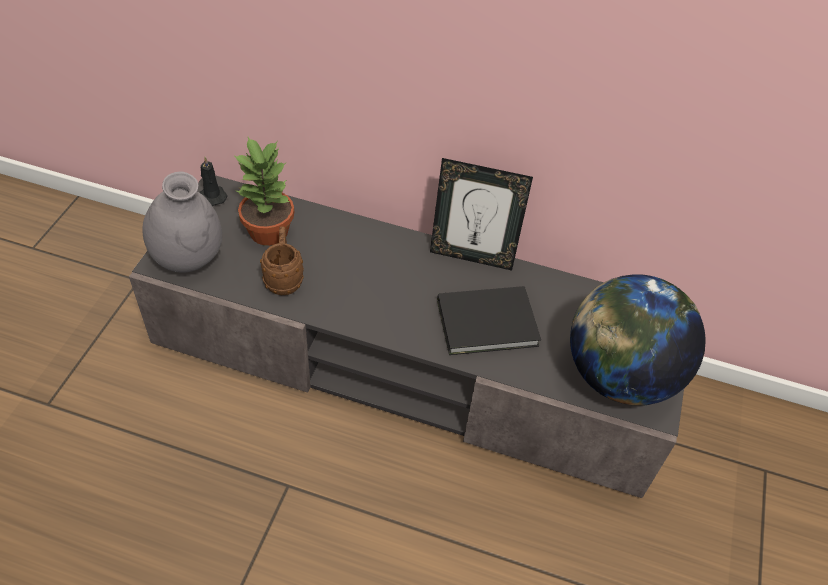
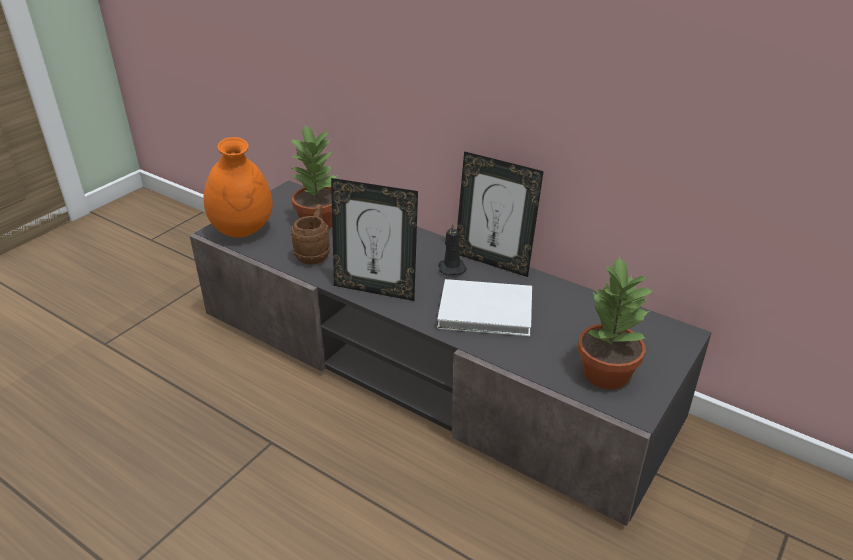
camera: 20 degrees right, 15 degrees down
(189, 259) = (243, 231): grey vase -> orange vase
(212, 196) = (284, 194): black candle -> black candle (451, 267)
(368, 315) = (376, 289): none -> picture frame
(490, 324) = (488, 312): black book -> white book
(619, 376) = (605, 373): globe -> potted plant

